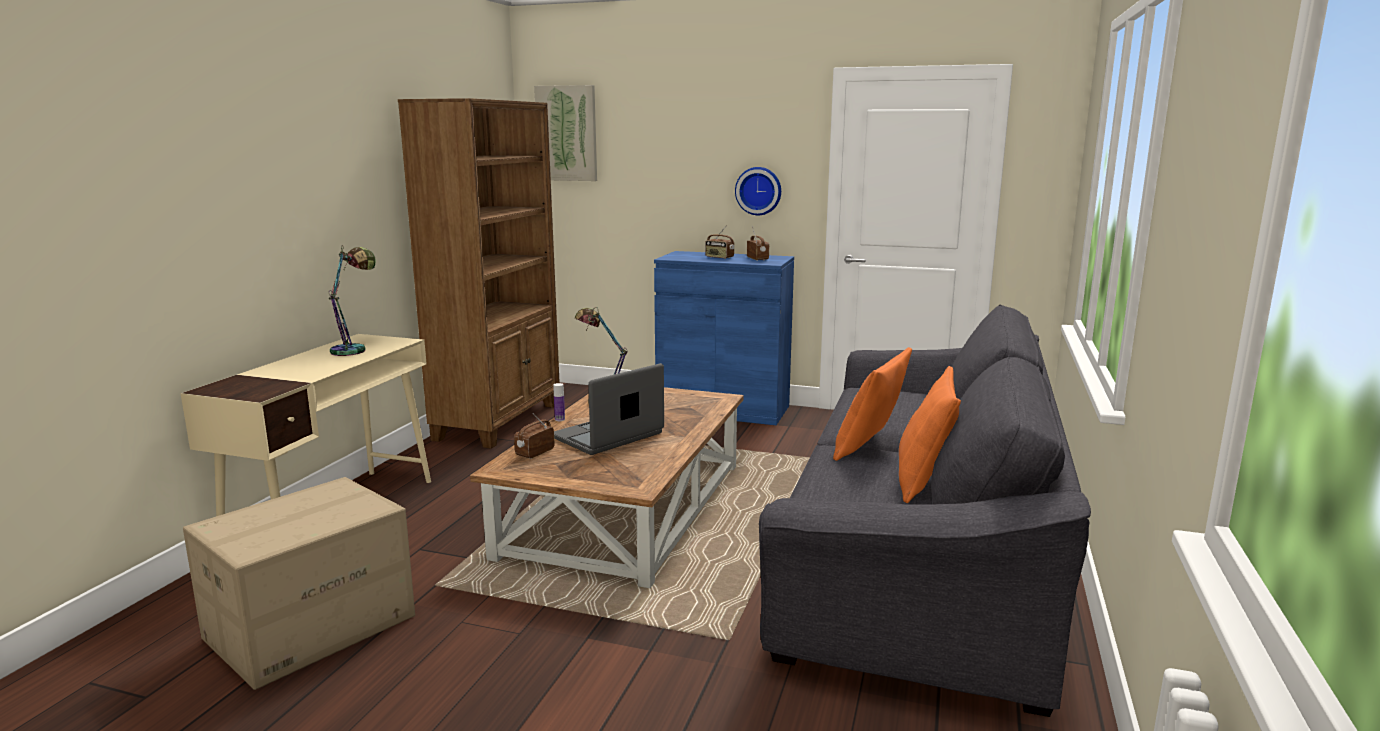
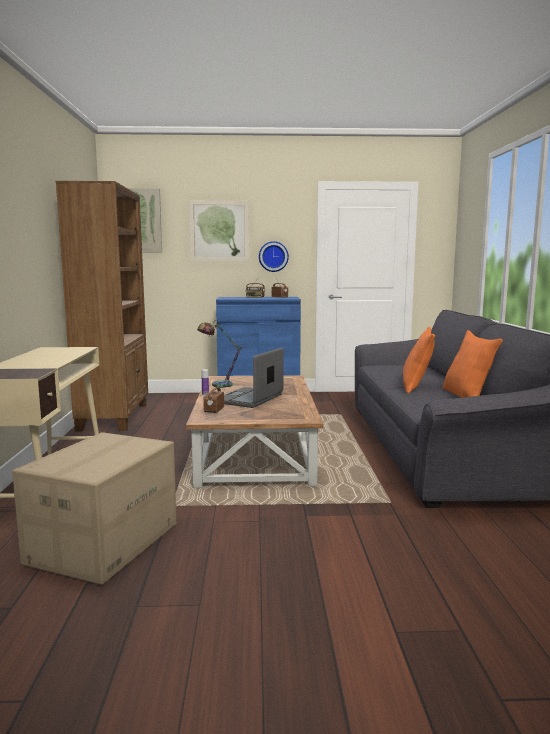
camera: 20 degrees left, 5 degrees down
(355, 349) = (56, 353): table lamp -> none
(678, 149) = (219, 231): none -> picture

